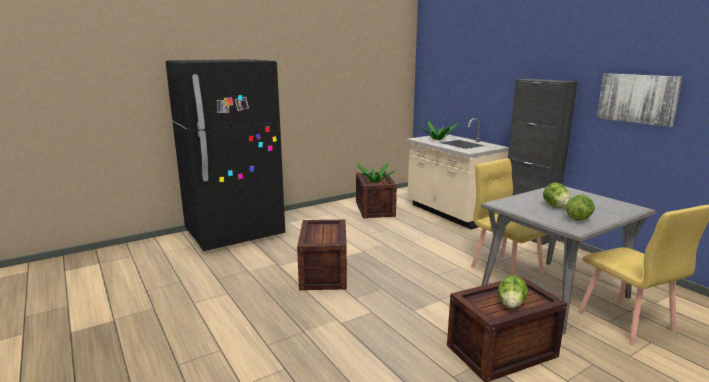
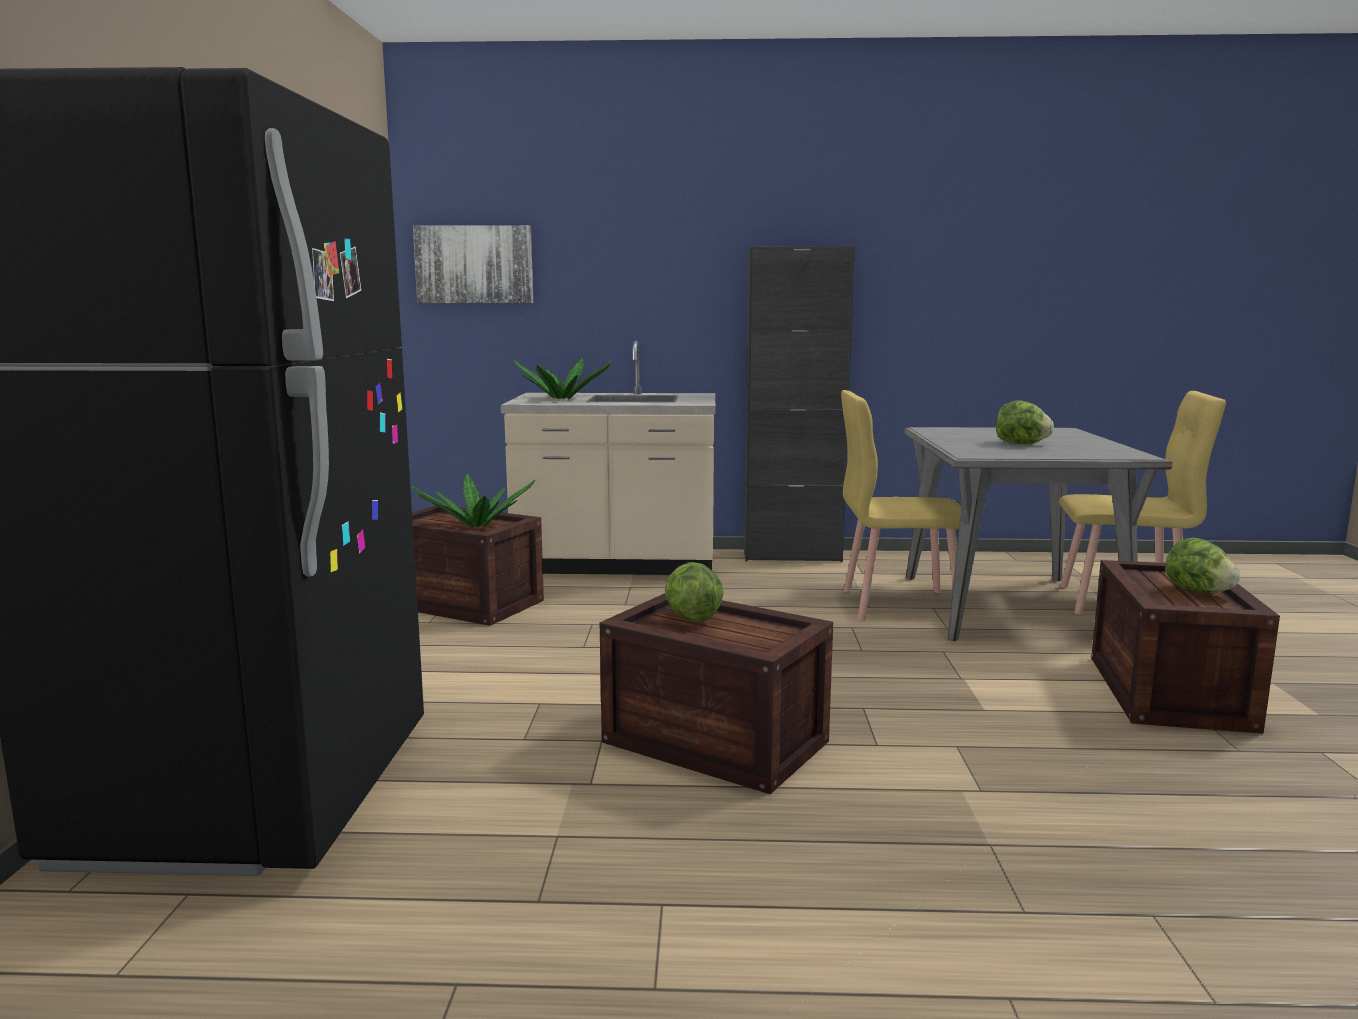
camera: 55 degrees left, 5 degrees down
(578, 219) = (1089, 447): lettuce -> lettuce (691, 618)
(637, 98) = (953, 271): picture -> picture (474, 264)

